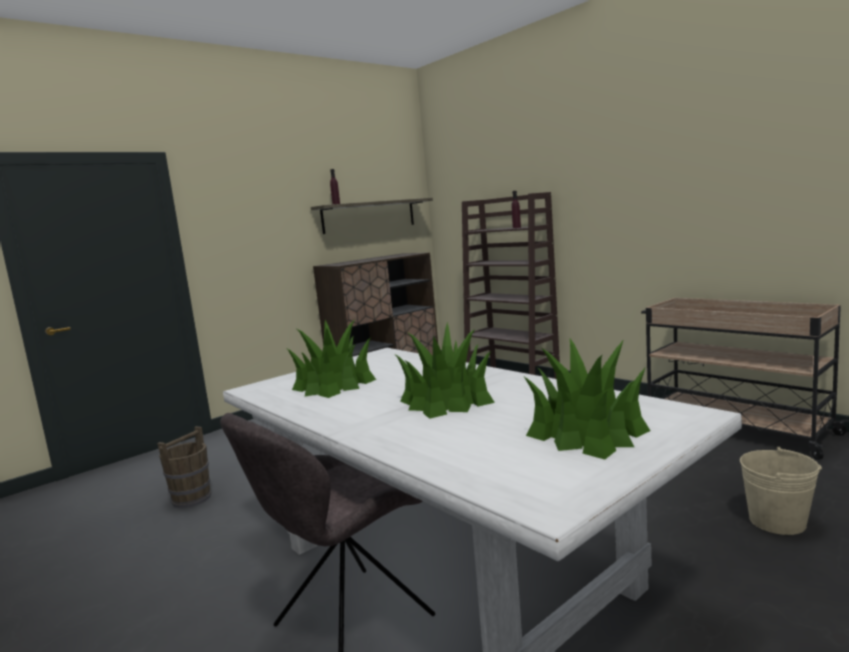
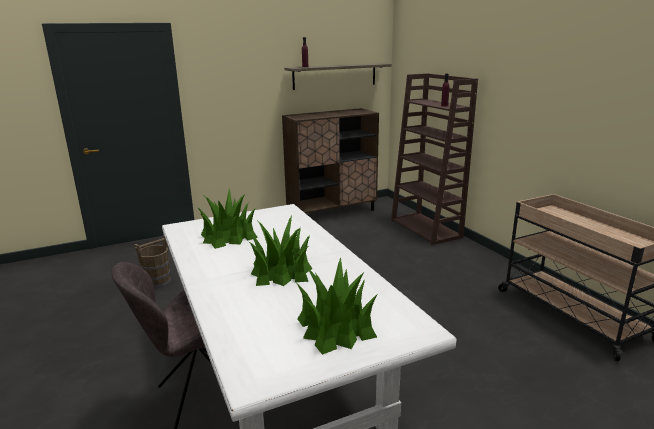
camera: 15 degrees right, 10 degrees up
(777, 521) = (534, 405): beige bucket -> none

